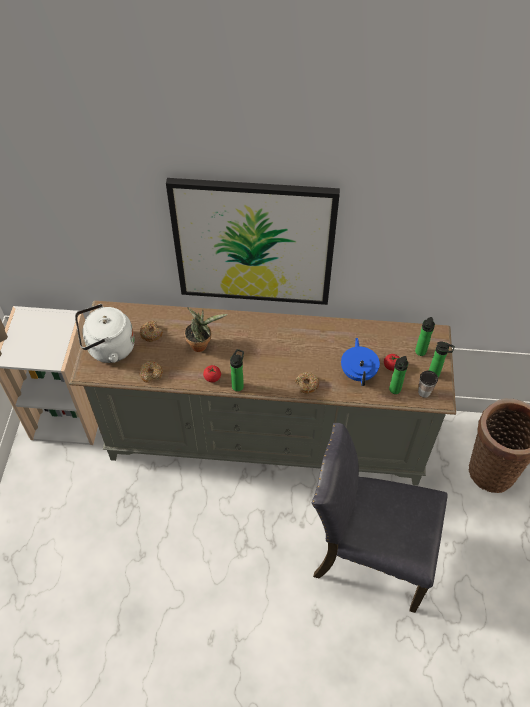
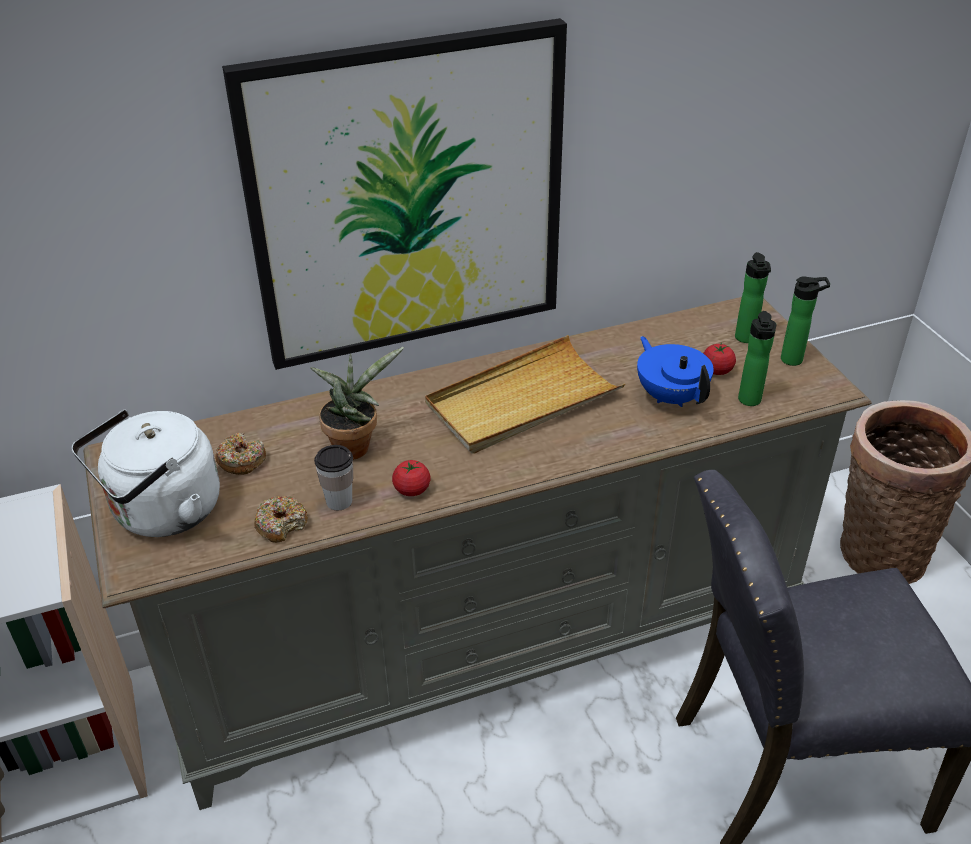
camera: 25 degrees left, 15 degrees down
(238, 385) = (470, 484): bottle -> none
(288, 348) = (522, 400): none -> beige tray
(307, 385) = (597, 442): donut -> none
(424, 392) = (799, 388): cup -> cup (339, 501)

